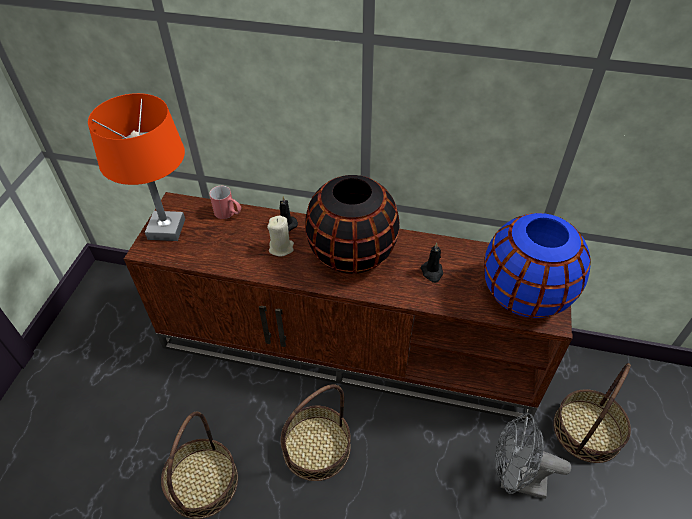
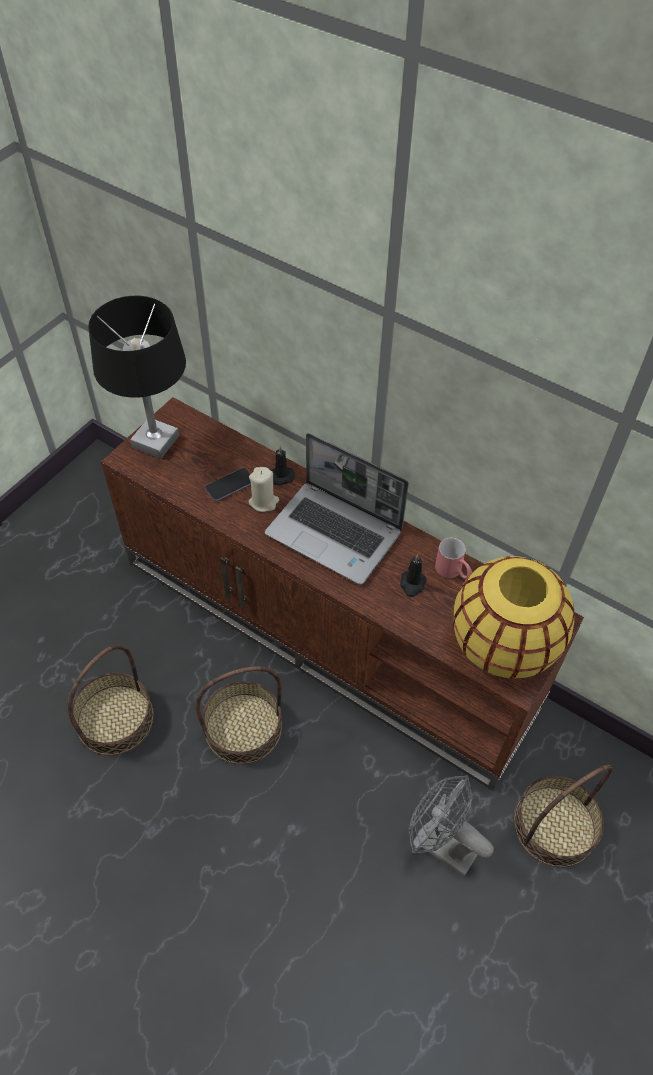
camera: 20 degrees right, 5 degrees up
(166, 229) = (155, 442): orange table lamp -> black table lamp
(229, 214) = (226, 444): red mug -> red mug (453, 572)
(247, 244) = (230, 485): none -> phone
(352, 254) = (336, 533): black vase -> laptop
(525, 294) = (503, 644): blue vase -> yellow vase

